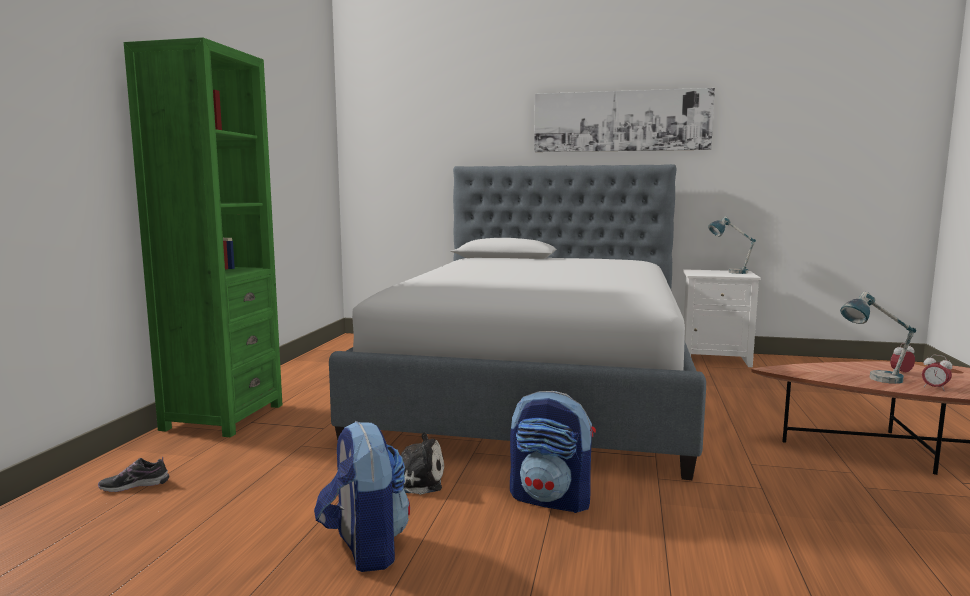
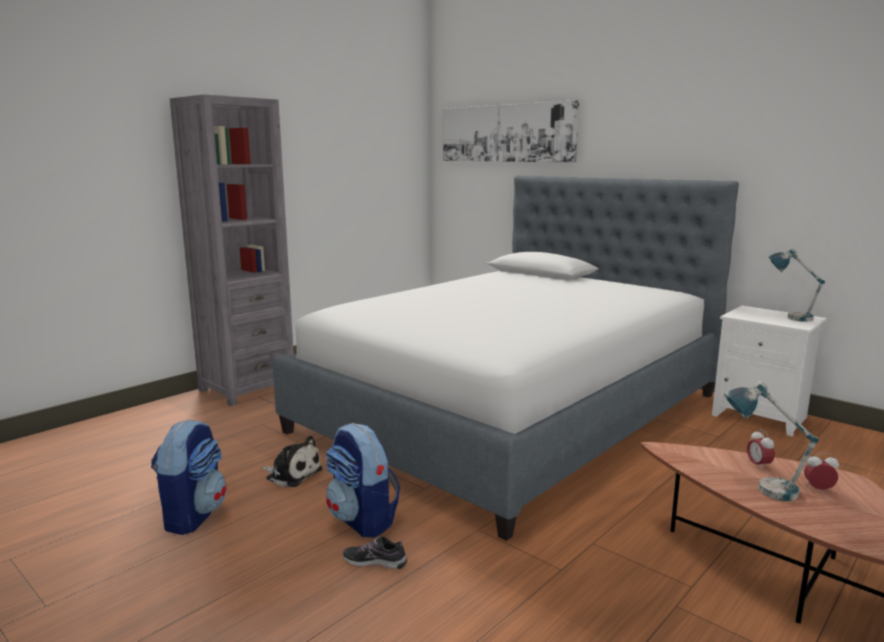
camera: 30 degrees right, 5 degrees up
(135, 485) = (138, 429): shoe -> shoe (375, 562)
(223, 417) = (247, 388): green bookcase -> grey bookcase
(621, 121) = (685, 128): picture -> picture (506, 133)
(934, 388) = (817, 518): alarm clock -> alarm clock (758, 465)

